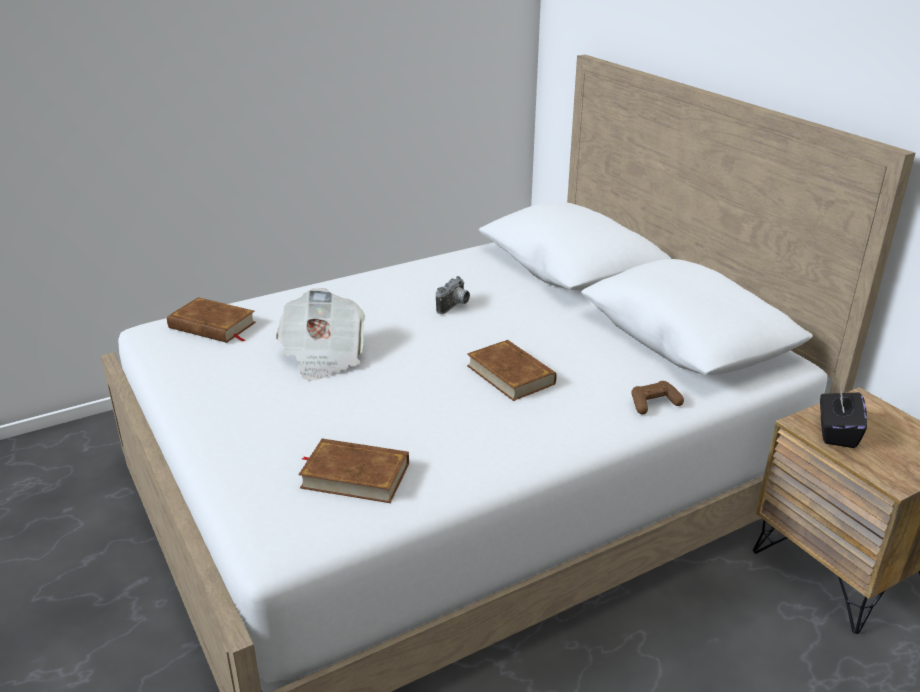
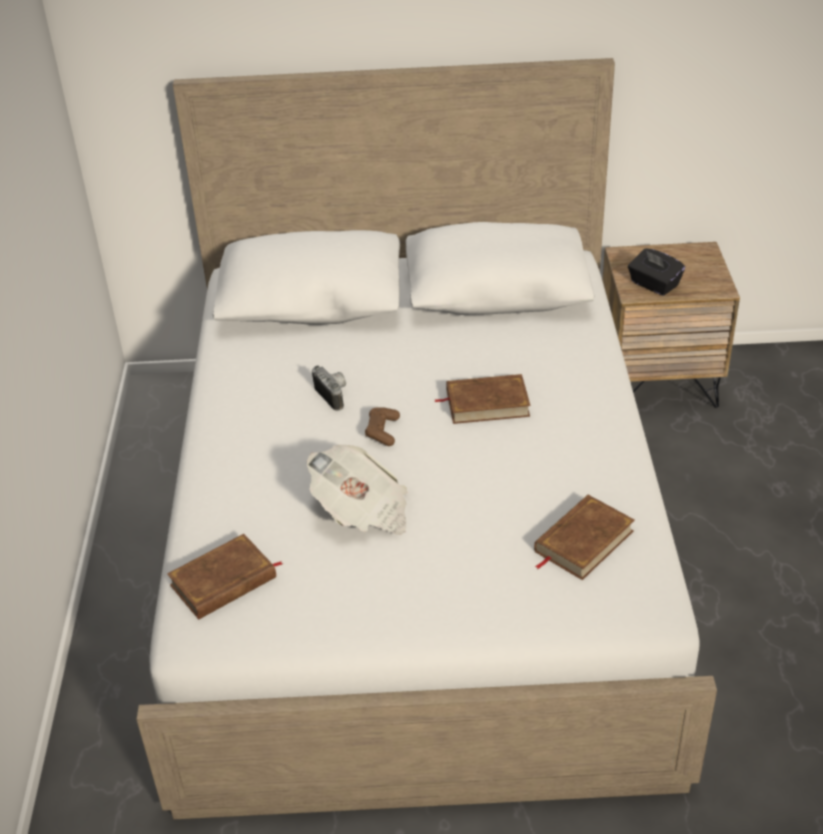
camera: 60 degrees left, 10 degrees up
(654, 404) = (584, 346): brown game controller -> brown game controller (382, 431)

